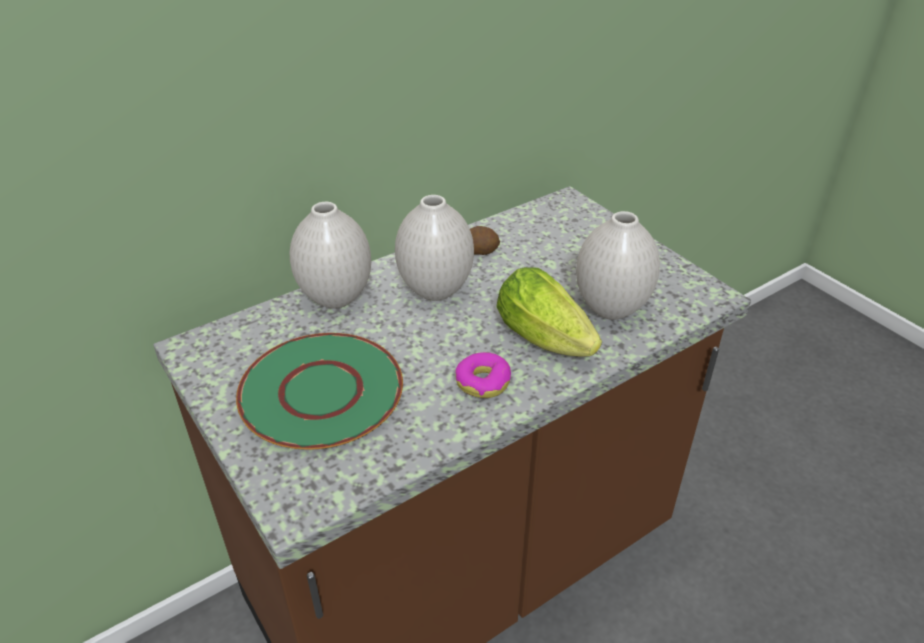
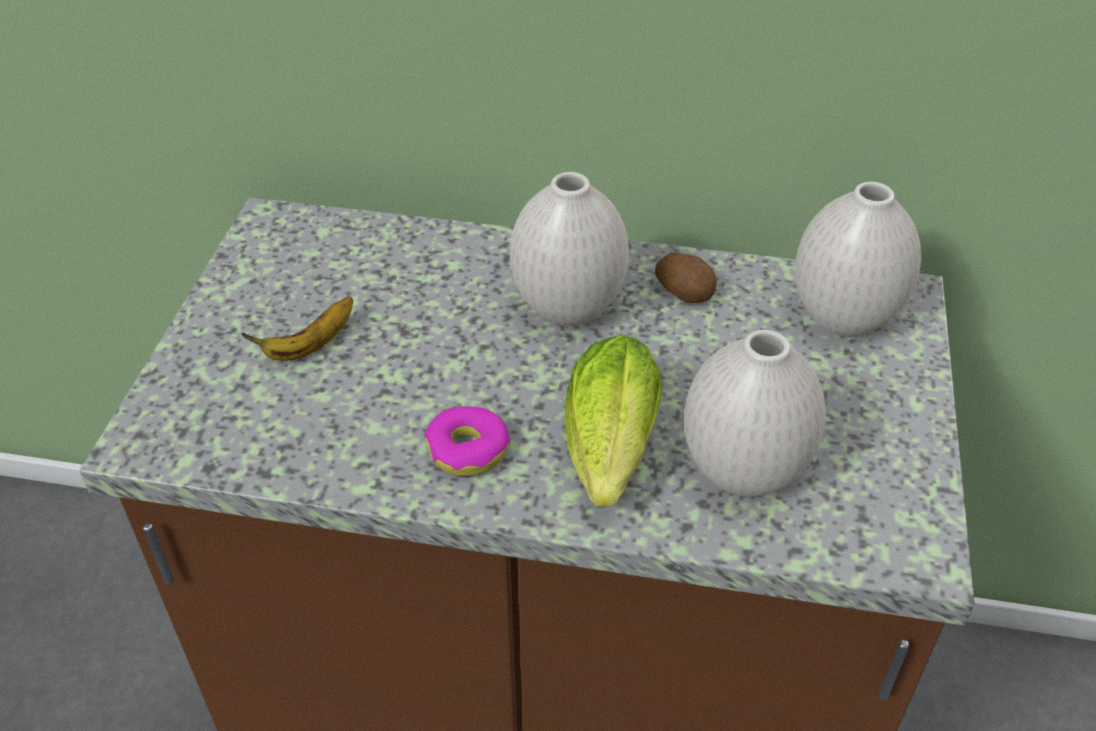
camera: 45 degrees right, 5 degrees up
(322, 392) = (310, 346): green plate -> banana
(336, 299) = (456, 253): white vase -> white vase (842, 321)

